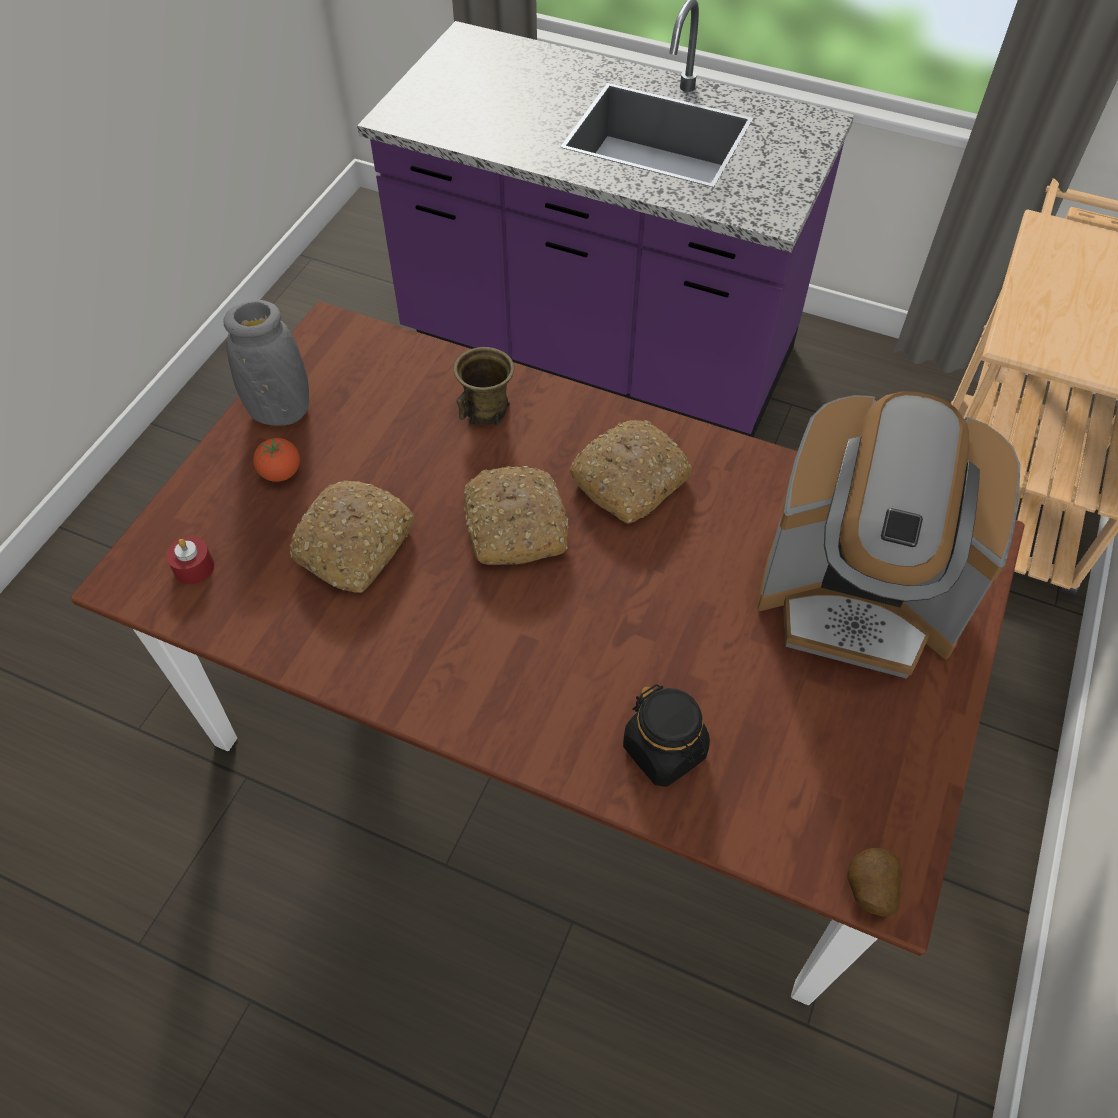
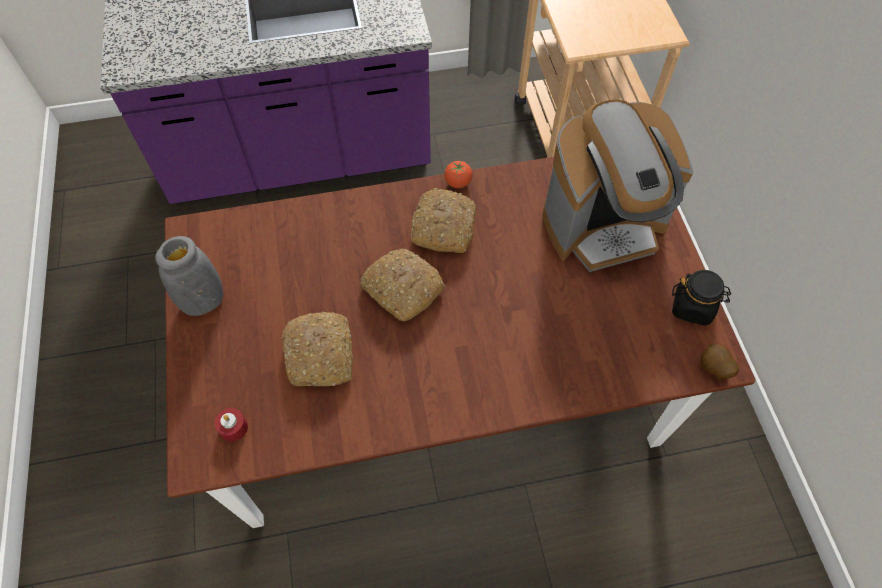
camera: 35 degrees left, 5 degrees up
(281, 473) = (237, 338): tomato -> tomato (458, 182)
(487, 411) = (331, 231): brown mug -> none
(665, 750) = (574, 362): black jar -> black jar (692, 307)

